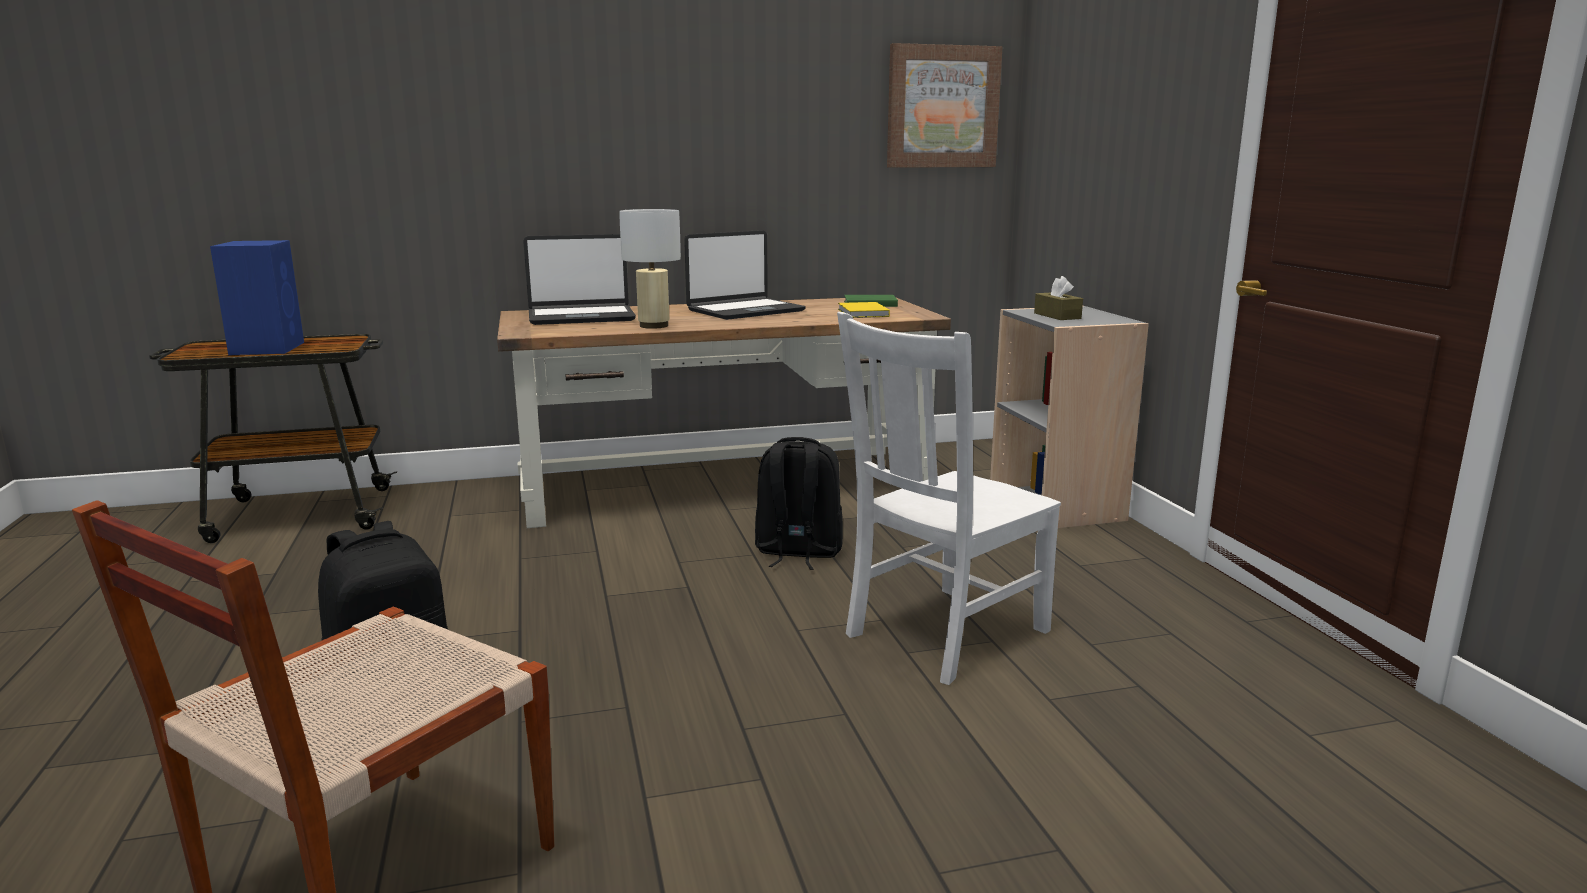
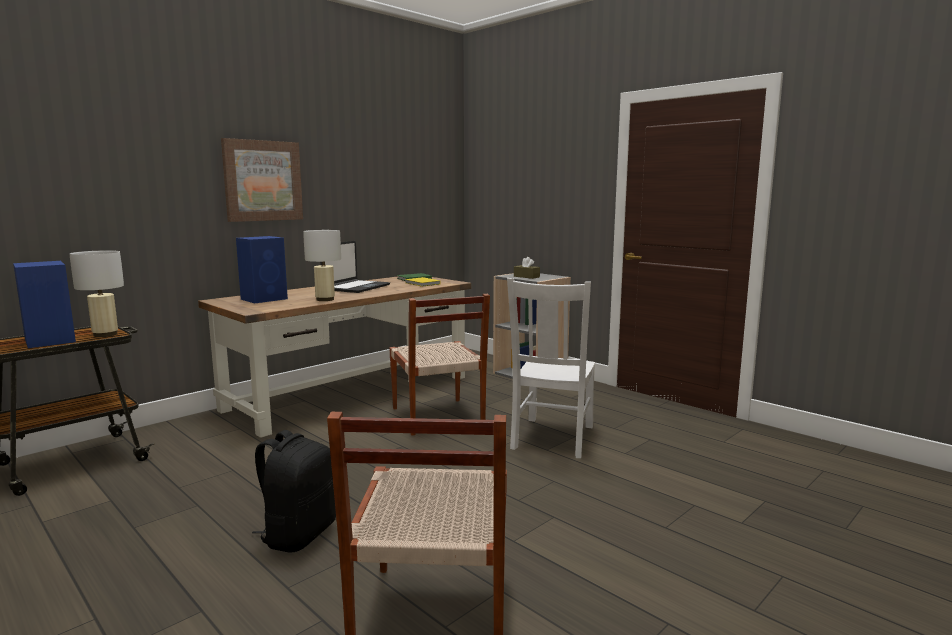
camera: 30 degrees left, 5 degrees down
(334, 347) = (106, 334): none -> white table lamp
(581, 317) = (265, 299): laptop -> blue speaker
(797, 552) = (437, 418): black backpack -> chair
(942, 107) = (431, 171): picture -> picture (262, 181)

